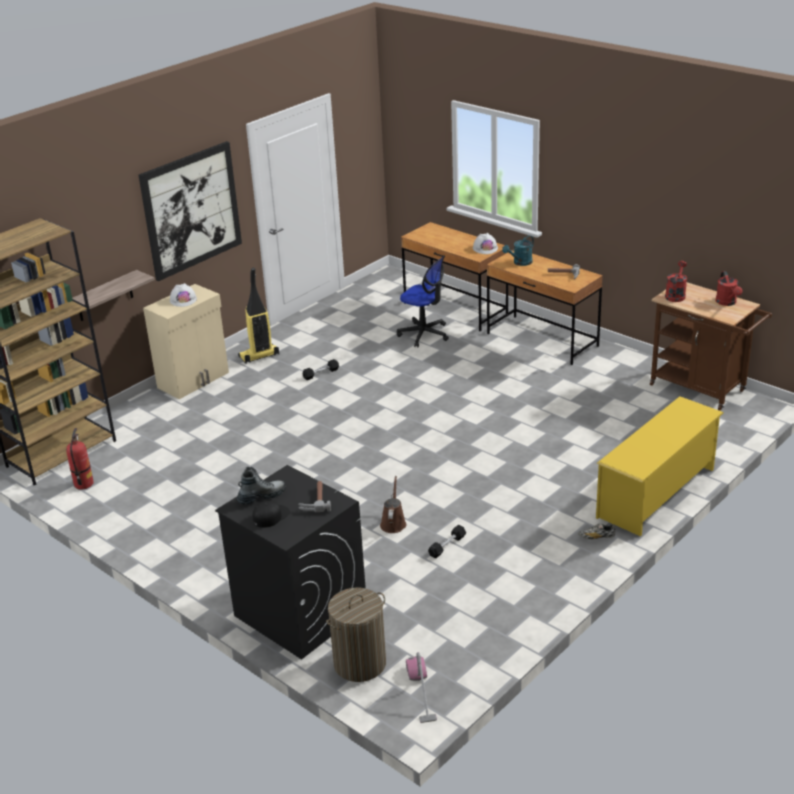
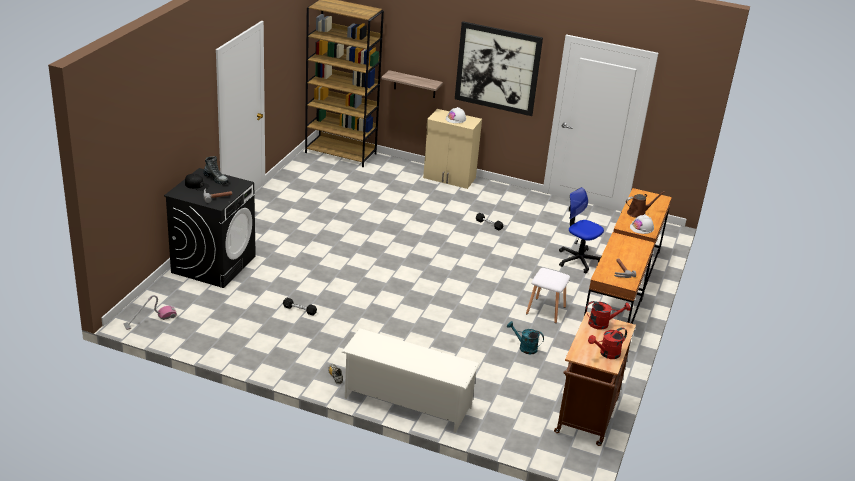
camera: 65 degrees right, 0 degrees up
(83, 484) = (313, 167): fire extinguisher -> none
(259, 356) = (496, 196): vacuum cleaner -> none
(359, 663) = (171, 294): laundry basket -> none
(393, 523) = (317, 284): brown watering can -> brown watering can (638, 213)
(424, 334) = (578, 260): office chair -> office chair turned 120 degrees clockwise
(510, 373) = (545, 310): none -> white stool
(520, 263) = (627, 247): turquoise watering can -> turquoise watering can (524, 347)
(656, 493) = (406, 402): yellow shoe rack -> white shoe rack

